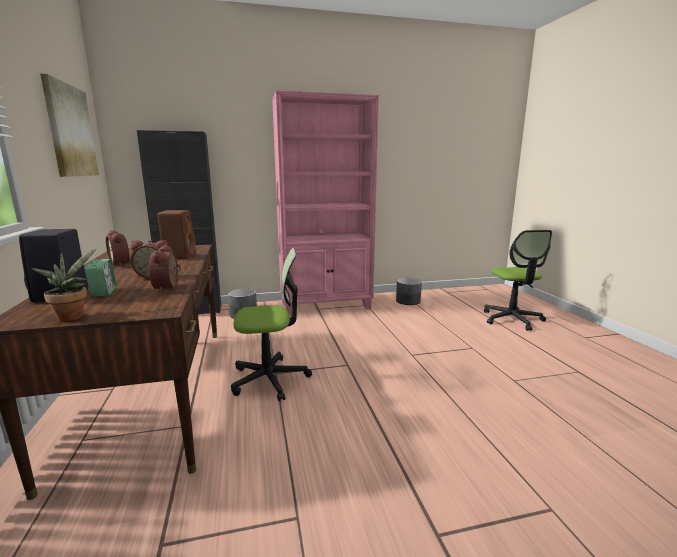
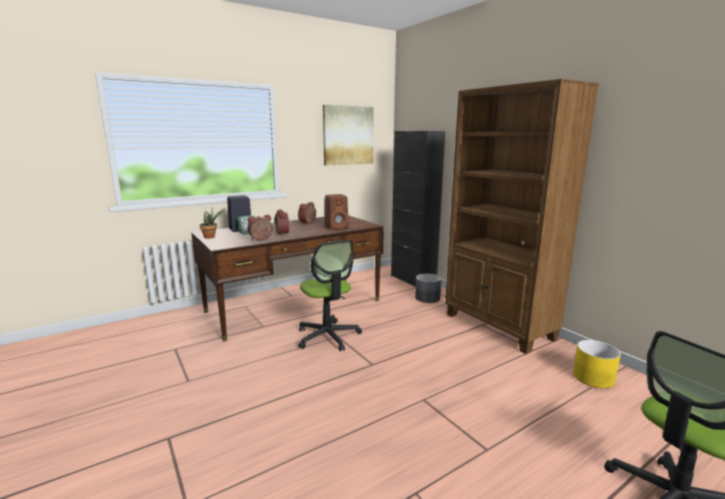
camera: 70 degrees right, 0 degrees up
(326, 305) = (498, 327): pink bookcase -> brown bookcase
(408, 301) = (593, 378): grey planter -> yellow planter

